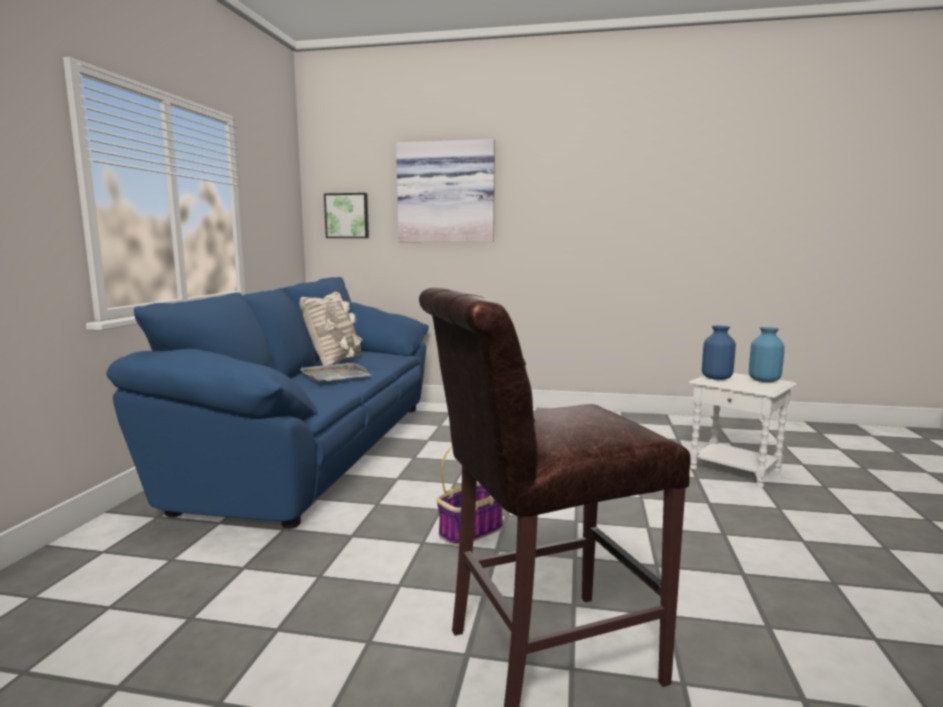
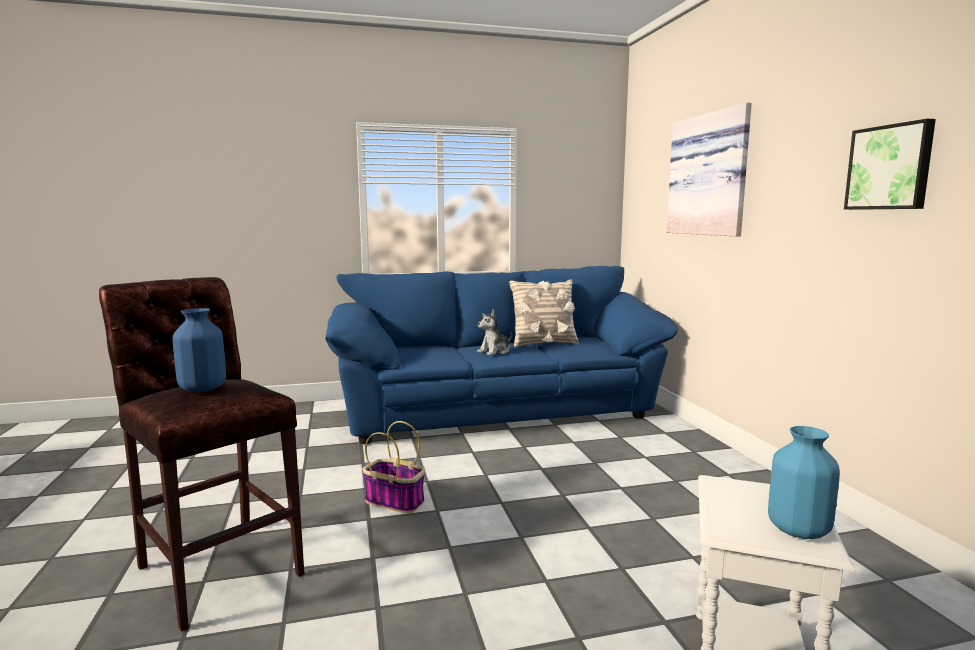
camera: 65 degrees right, 0 degrees up
(335, 376) = (495, 351): grey tray -> plush toy
(347, 216) = (644, 204): picture -> picture (890, 167)
(716, 378) = (743, 490): blue vase -> blue vase (202, 388)

